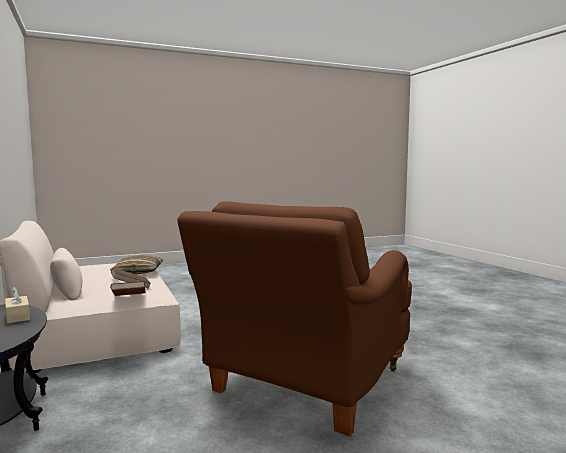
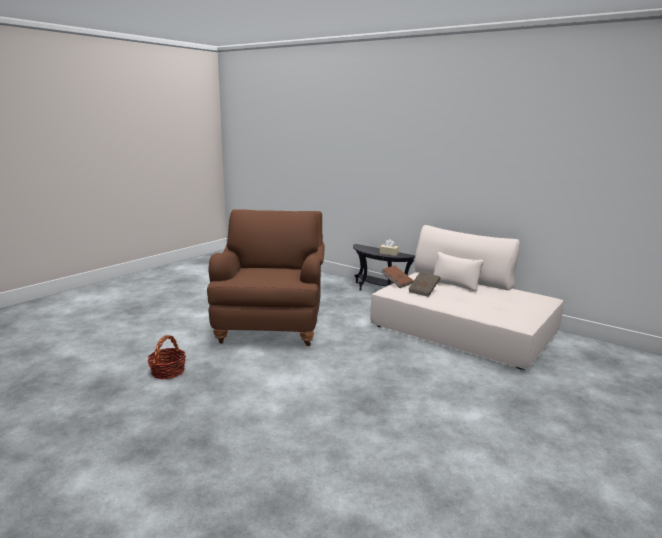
camera: 150 degrees right, 10 degrees up
(138, 272) = (471, 307): pillow -> none
(459, 352) = (168, 372): none -> basket

